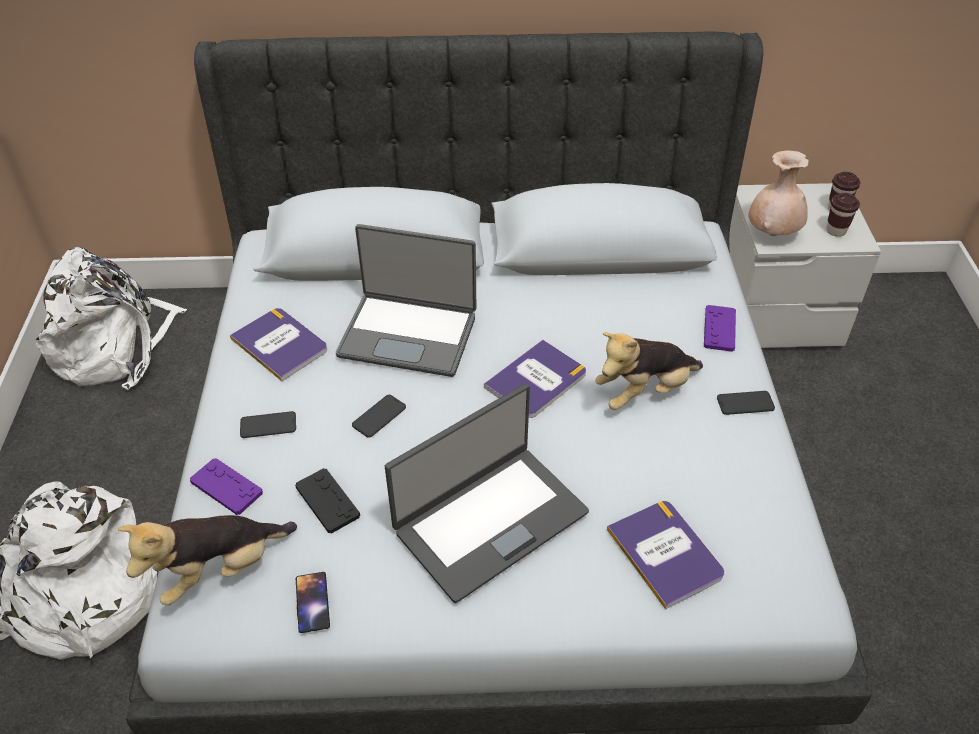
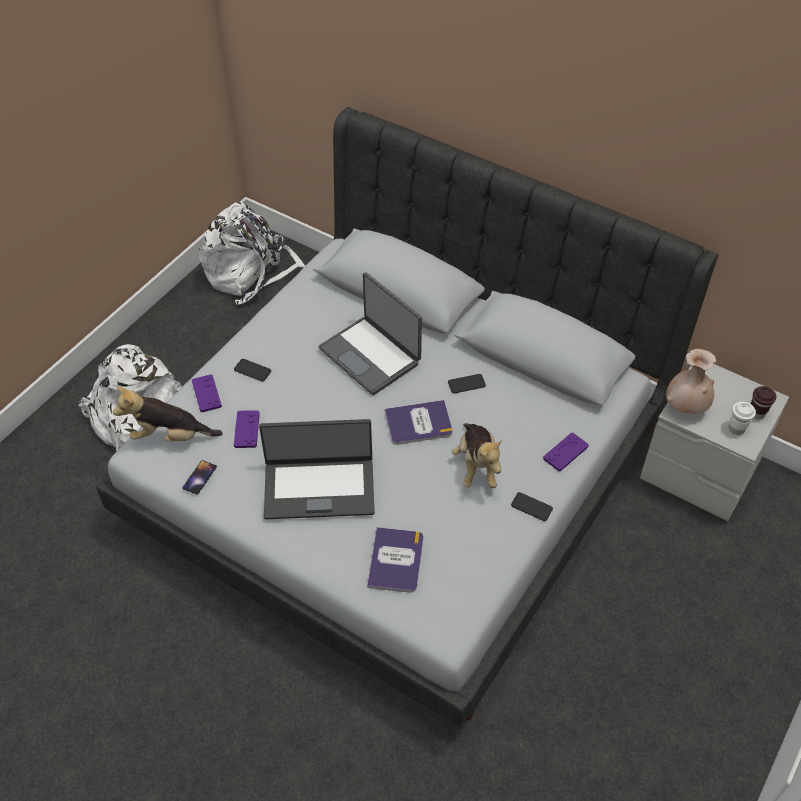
camera: 35 degrees right, 5 degrees up
(280, 344) = (296, 324): book -> none
(327, 501) = (247, 430): black game controller -> purple game controller
(379, 416) = (313, 397): phone -> phone (466, 384)
(644, 392) = (476, 465): plush toy -> plush toy turned 105 degrees counterclockwise
(836, 231) = (736, 429): brown cup -> white cup

